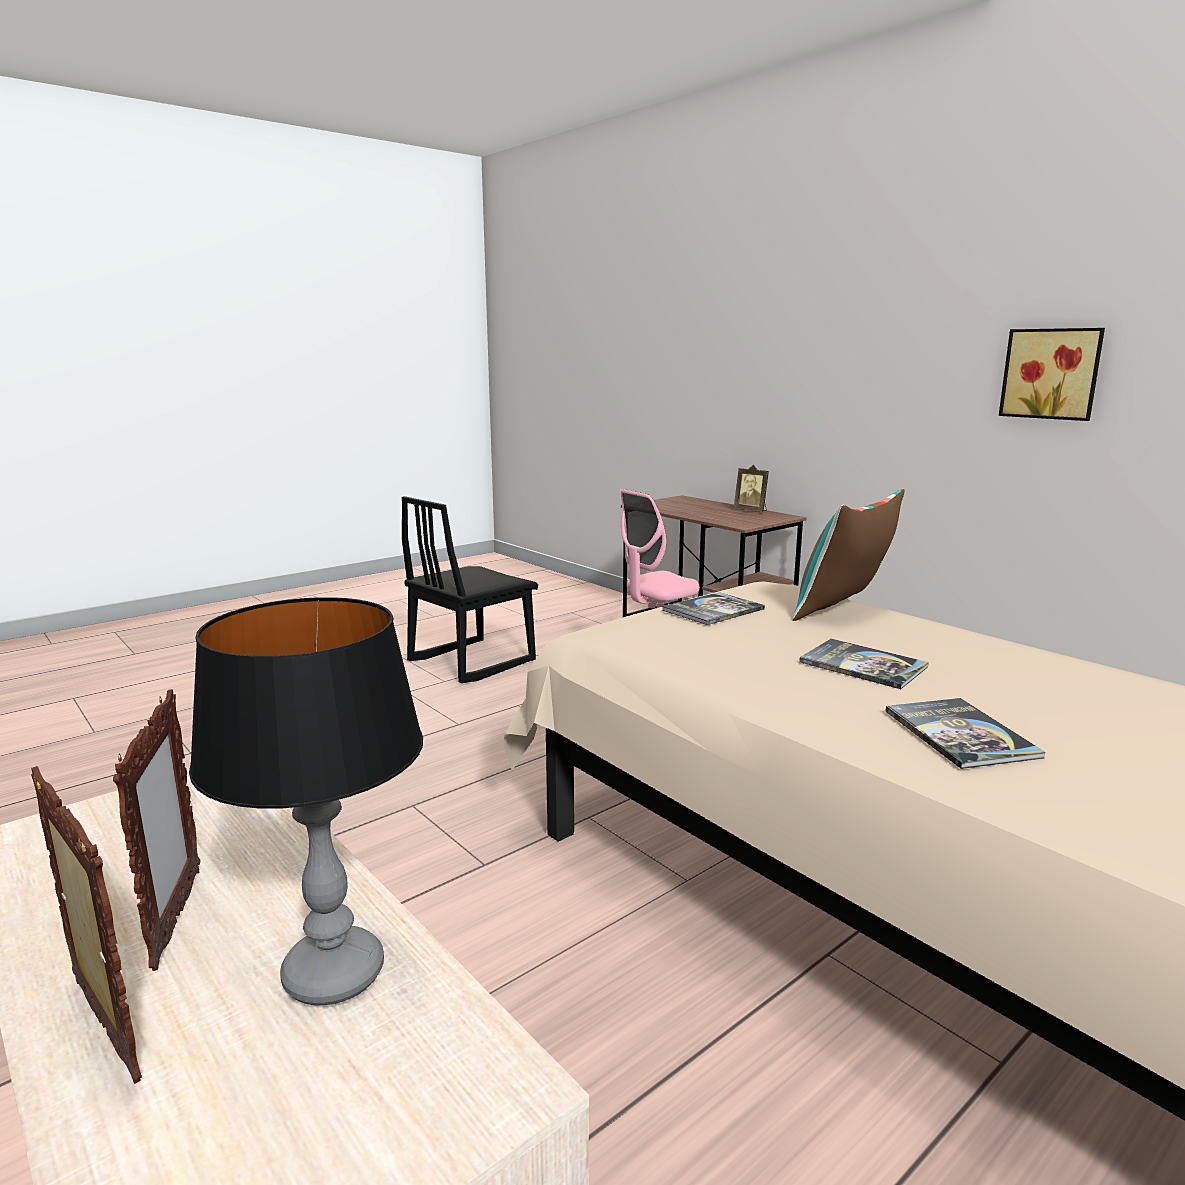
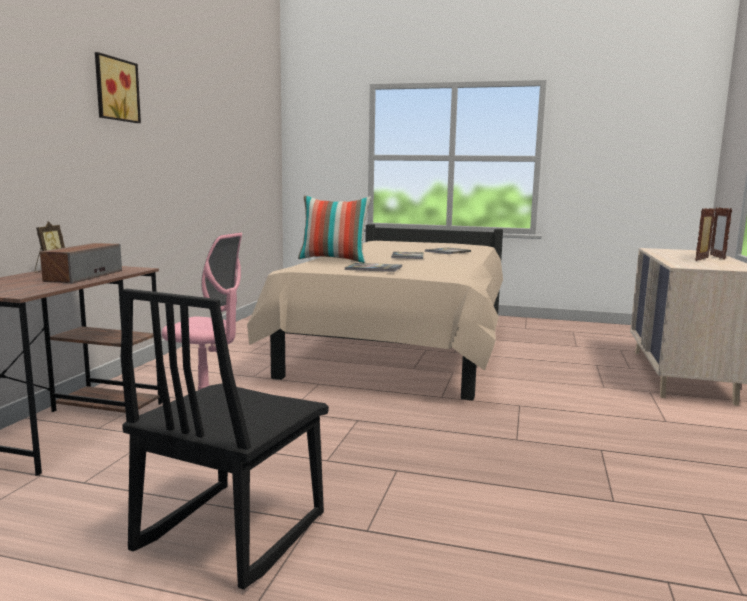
camera: 125 degrees left, 5 degrees down
(333, 973) = (670, 254): table lamp -> none
(471, 661) = (230, 532): black chair -> black chair turned 105 degrees clockwise
(709, 514) = (84, 276): none -> speaker
(1051, 373) = (178, 137): picture -> picture (115, 89)

